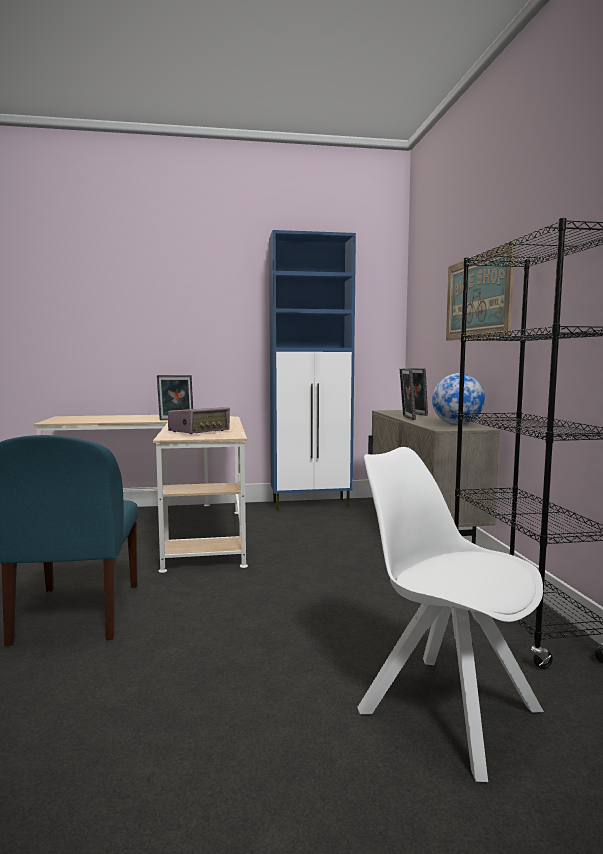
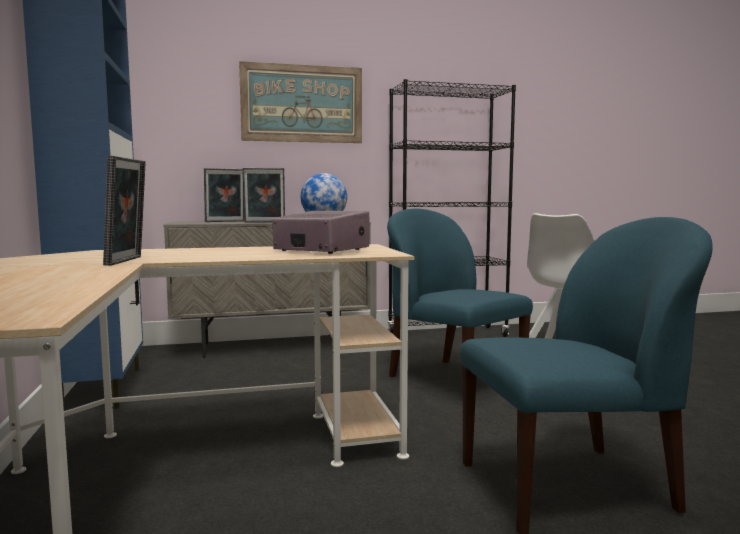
camera: 95 degrees left, 0 degrees up
(311, 602) = (453, 380): none -> blue chair

